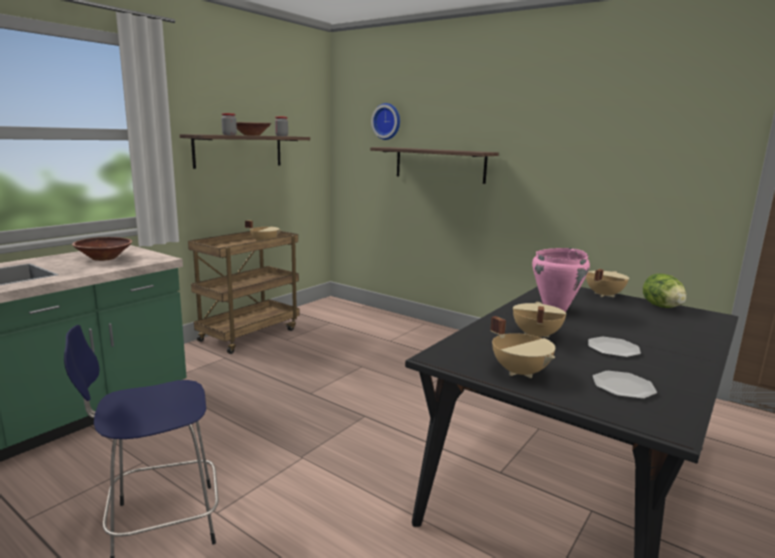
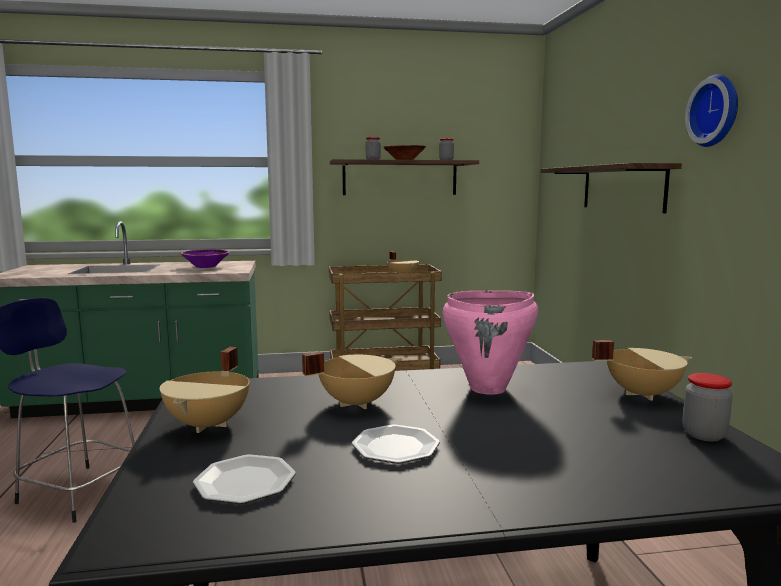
camera: 45 degrees right, 5 degrees down
(104, 258) = (206, 266): brown bowl -> purple bowl
(387, 121) = (580, 135): wall clock -> wall clock (717, 111)
(662, 307) = (704, 435): lettuce -> jar

